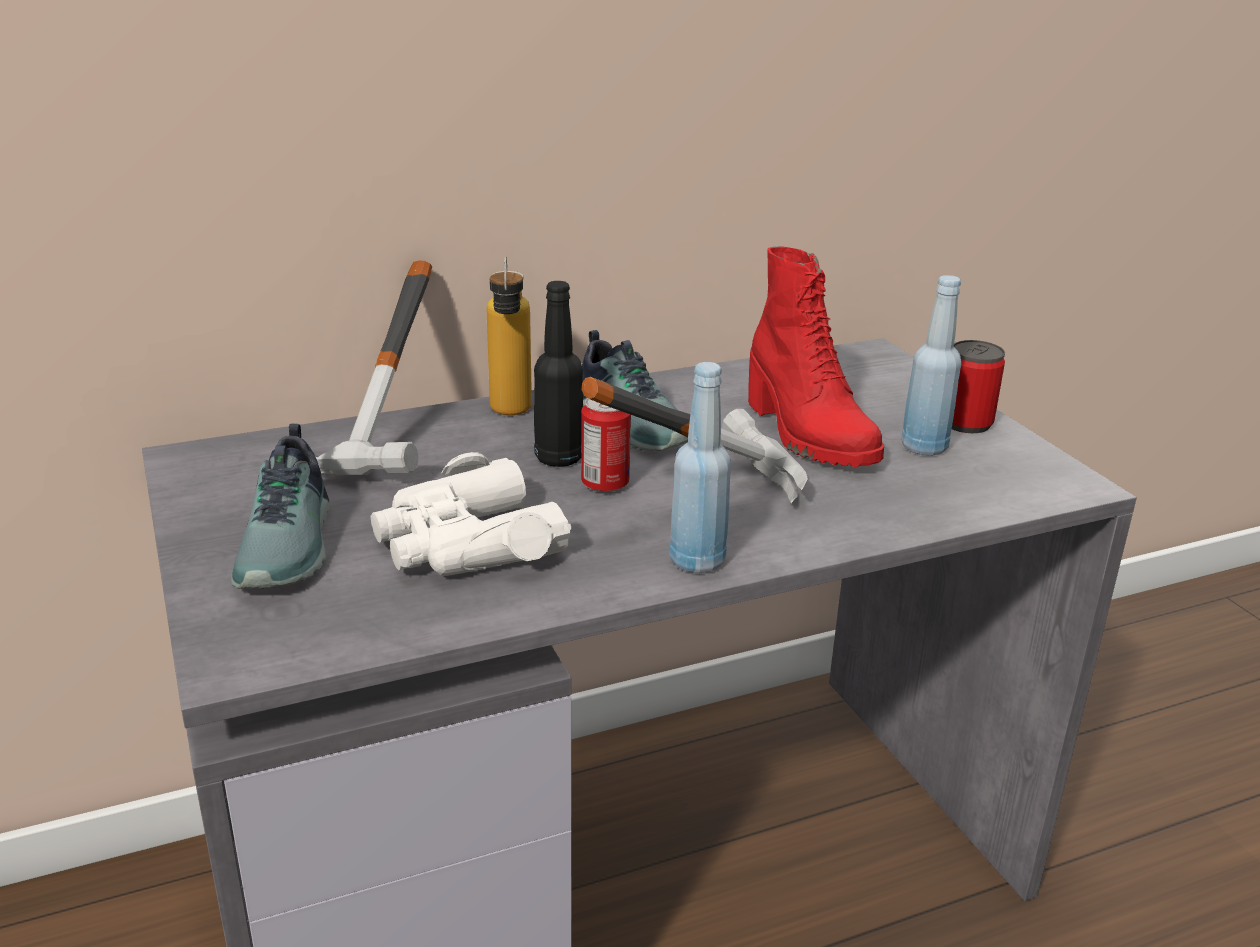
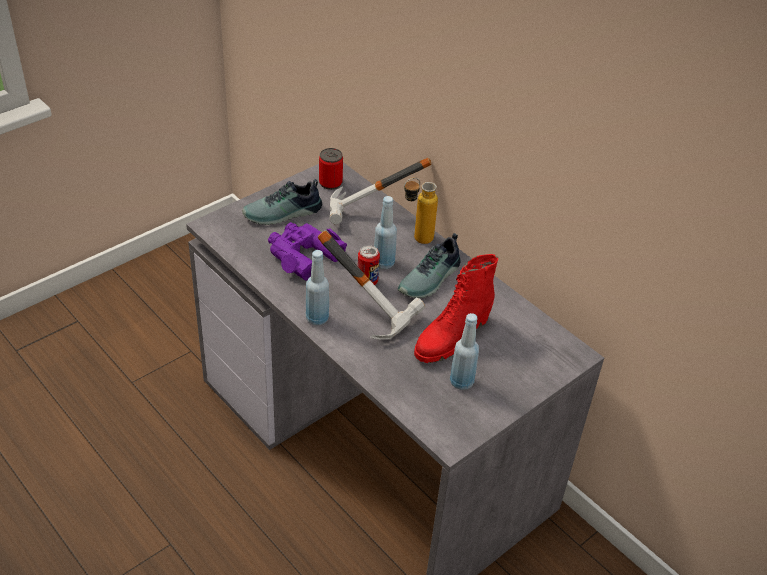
camera: 70 degrees right, 15 degrees up
(466, 543) = (302, 255): white binoculars -> purple binoculars
(559, 458) = (384, 263): black bottle -> blue bottle
(966, 423) = (501, 397): can -> can (330, 183)

